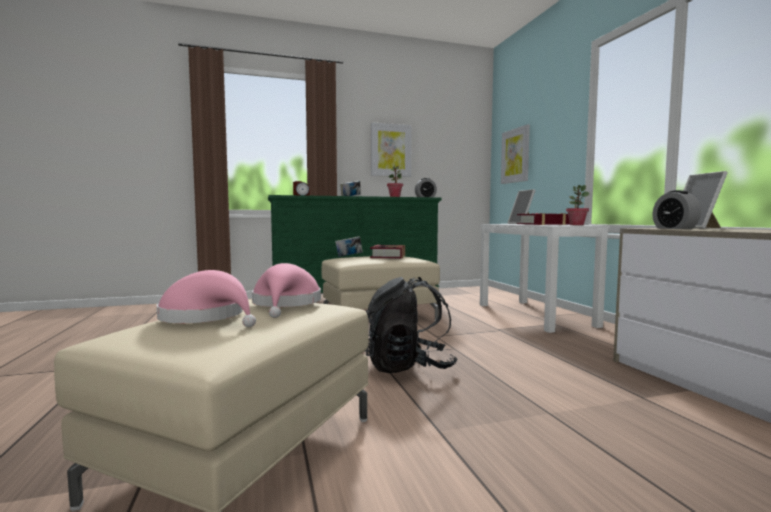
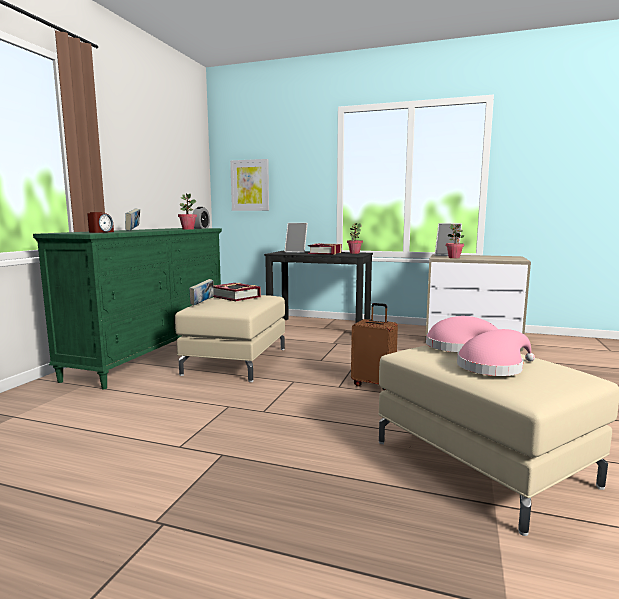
camera: 55 degrees left, 5 degrees up
(390, 150) = (140, 169): picture -> none
(408, 366) = (374, 384): black backpack -> brown suitcase
(534, 315) = (319, 327): white desk -> black desk
(674, 228) = (454, 257): alarm clock -> potted plant

